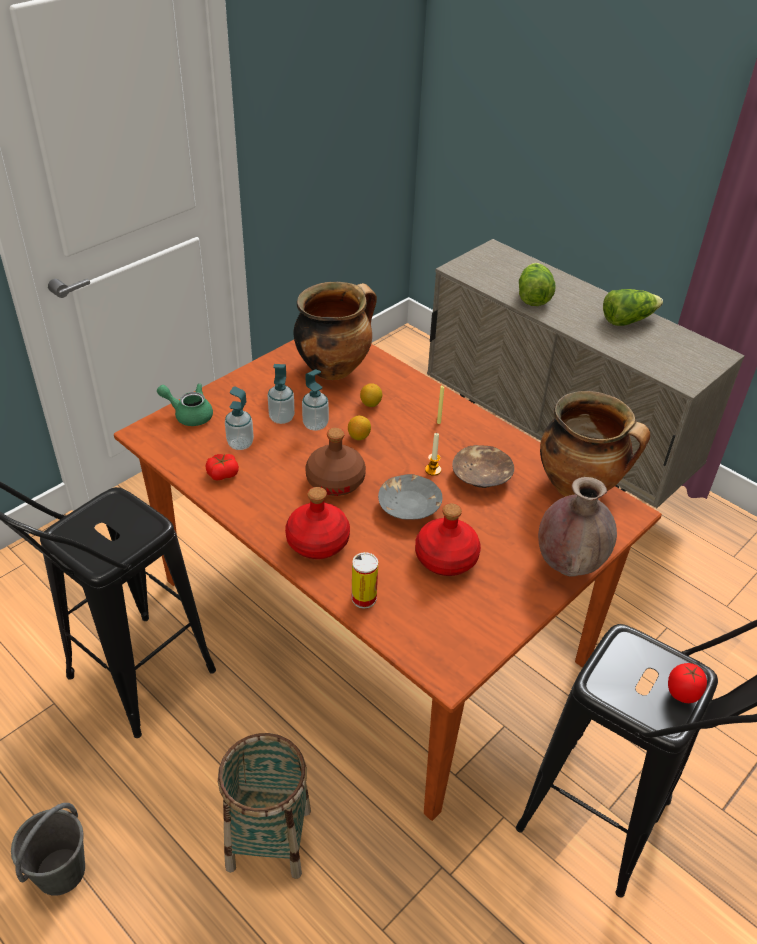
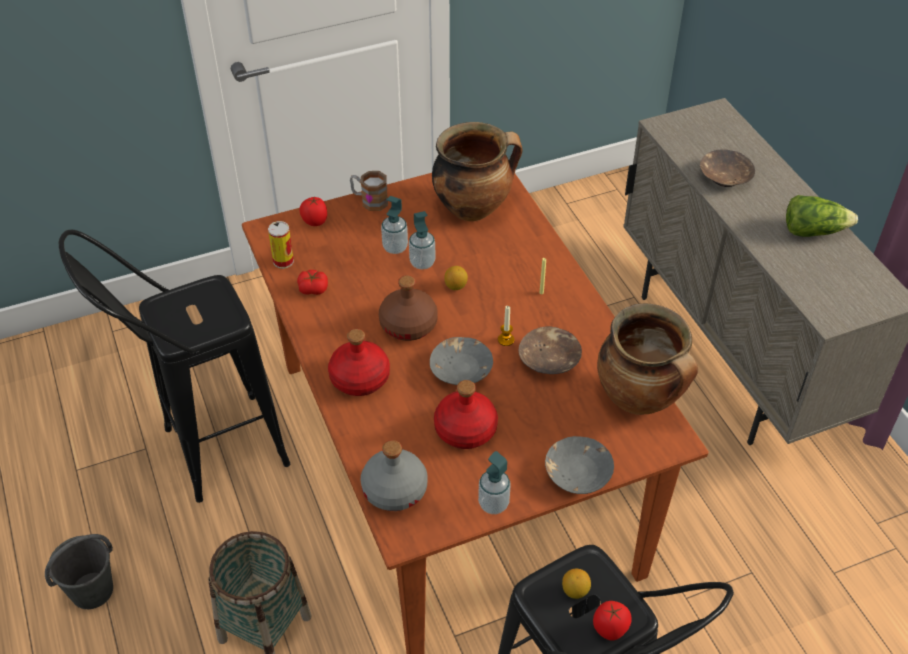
camera: 25 degrees right, 5 degrees up
(189, 414) = (314, 222): green teapot -> tomato
(232, 384) = (369, 201): none -> mug
(240, 444) = (344, 263): soap dispenser -> soap dispenser (493, 504)
(364, 598) = (370, 443): can -> can (283, 261)
(371, 404) = (487, 255): lemon -> lemon (575, 591)
(415, 633) = (395, 489): none -> grey bottle
(533, 296) = (724, 177): lettuce -> brown bowl
(568, 564) = (577, 473): brown vase -> grey bowl

